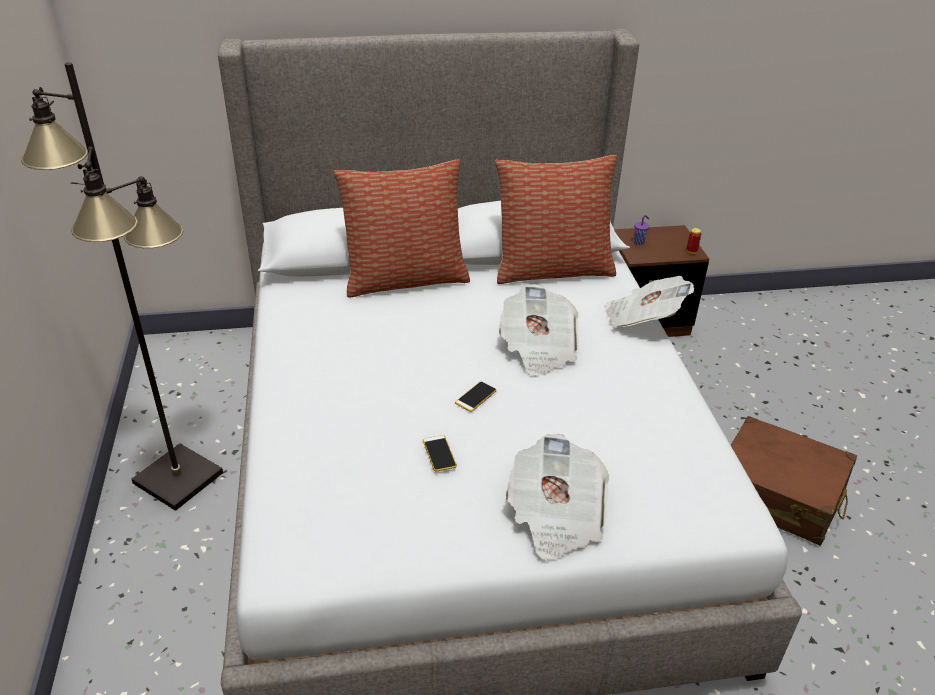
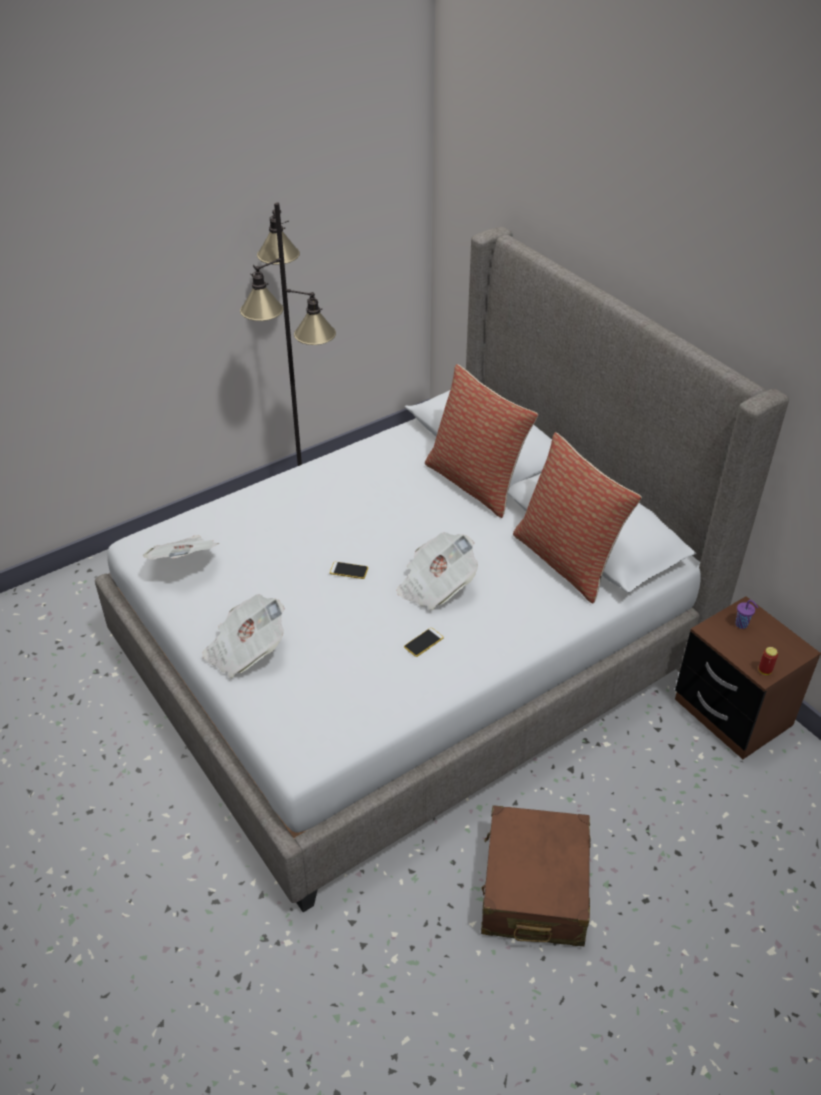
camera: 65 degrees right, 5 degrees up
(439, 453) = (273, 572): phone -> phone (423, 642)
(642, 319) = (534, 639): newspaper -> newspaper (184, 562)

